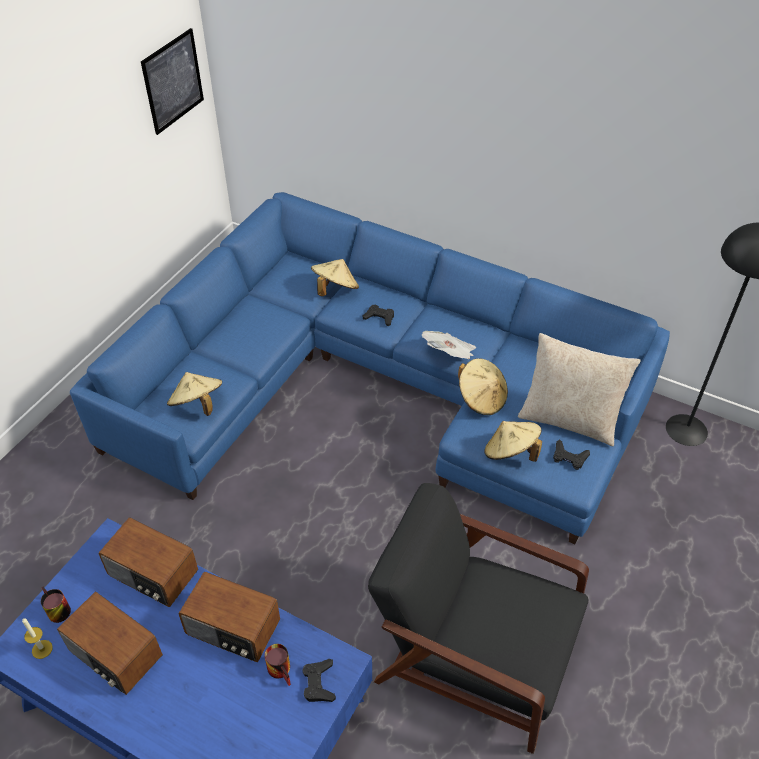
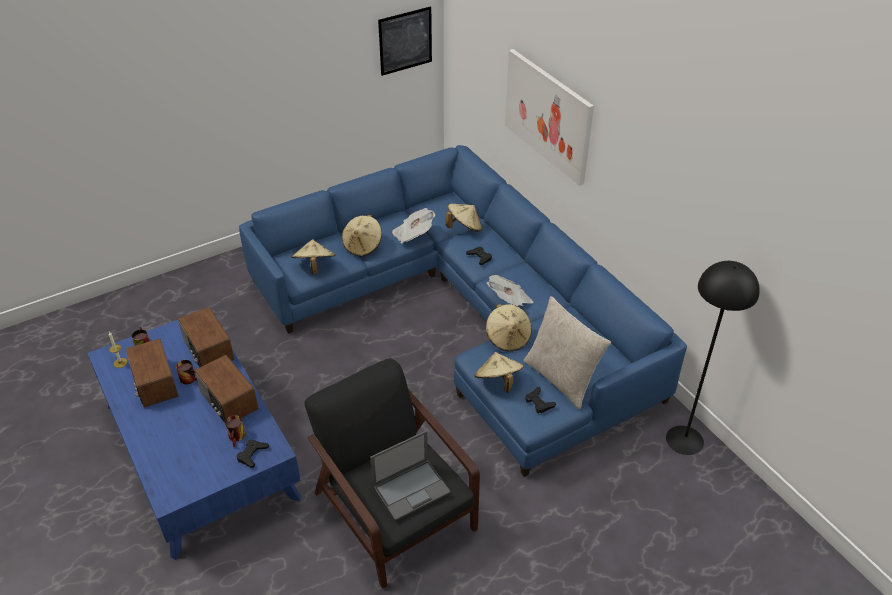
camera: 30 degrees right, 5 degrees down
(159, 622) = (191, 378): none -> mug
(236, 355) = (363, 246): none -> beige hat
(284, 319) = (413, 234): none -> newspaper
(414, 123) = (548, 115): none -> picture
(529, 625) = (412, 489): none -> laptop

